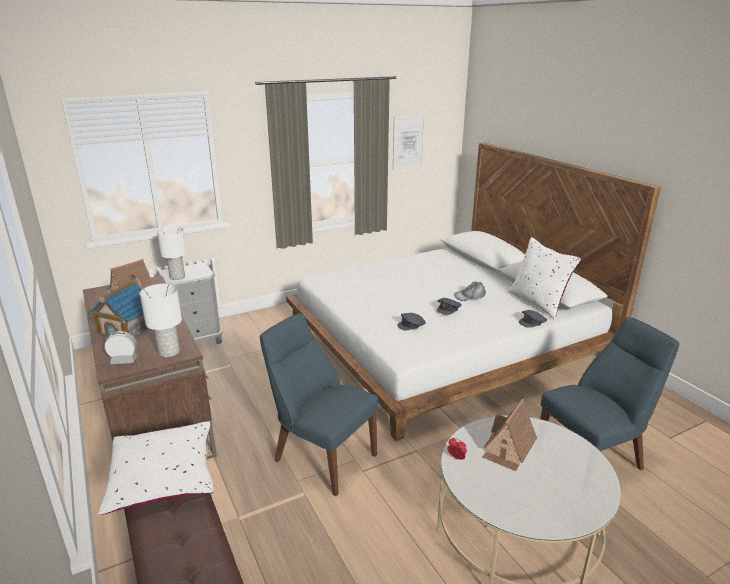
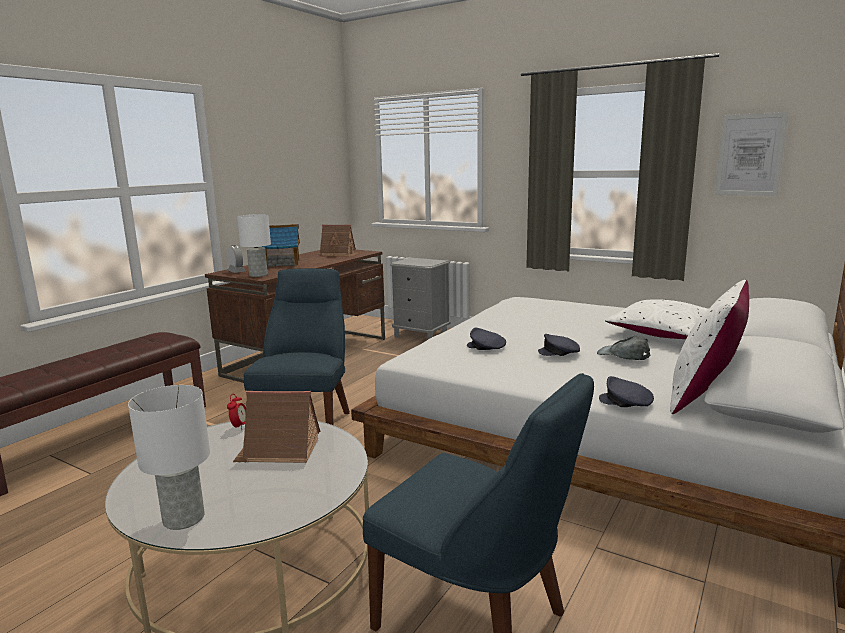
camera: 60 degrees right, 10 degrees down
(163, 478) = (153, 340): white pillow -> white pillow (666, 334)
(177, 277) = (406, 262): white table lamp -> white table lamp (183, 518)

